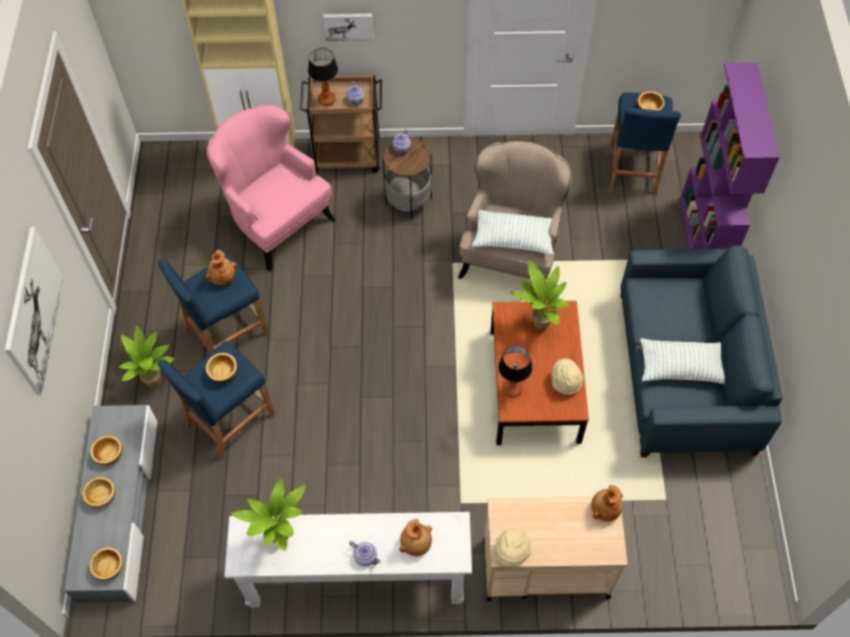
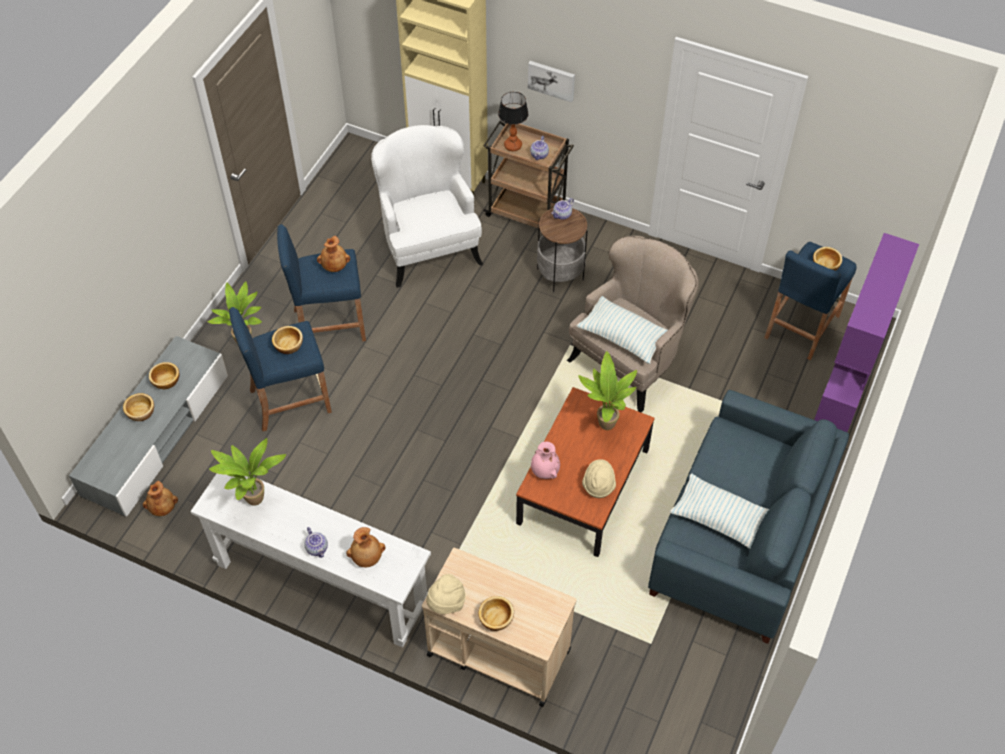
camera: 25 degrees right, 5 degrees down
(33, 311) = (138, 217): picture -> none
(109, 566) = (115, 472): bowl -> bowl (496, 618)
(277, 223) = (428, 248): pink armchair -> white armchair
(512, 389) = (544, 471): table lamp -> pink vase
(604, 509) = (555, 604): brown vase -> brown vase (163, 507)

